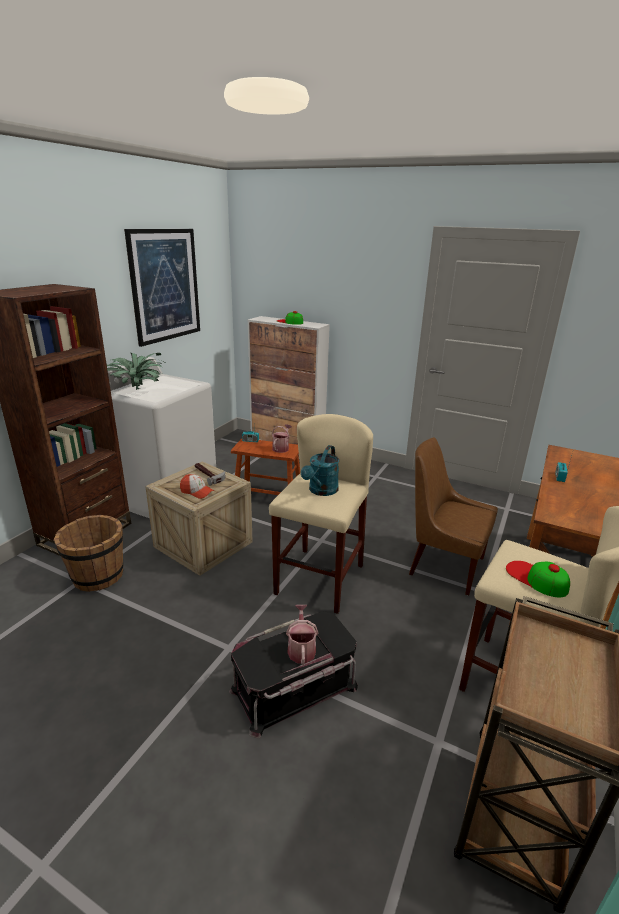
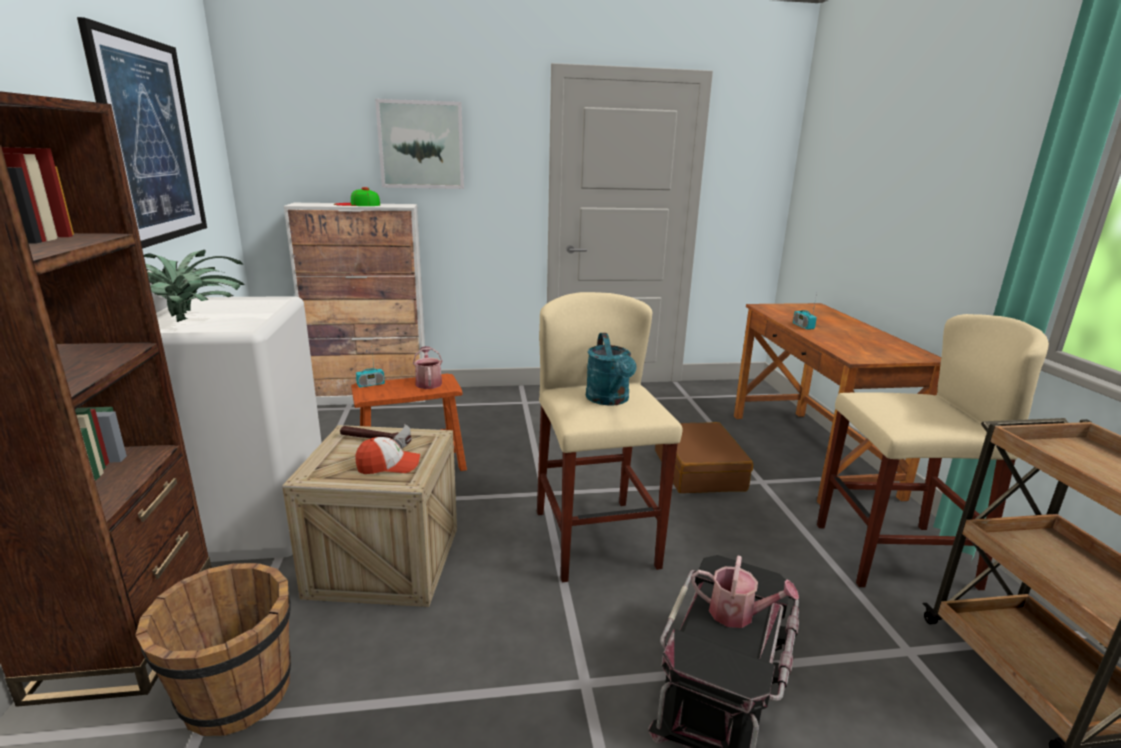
camera: 35 degrees left, 5 degrees down
(301, 648) = (738, 614): watering can -> watering can turned 150 degrees clockwise
(336, 284) = (421, 145): none -> picture
(443, 565) = (699, 470): brown chair -> brown suitcase
(536, 578) = (924, 414): cap -> none

